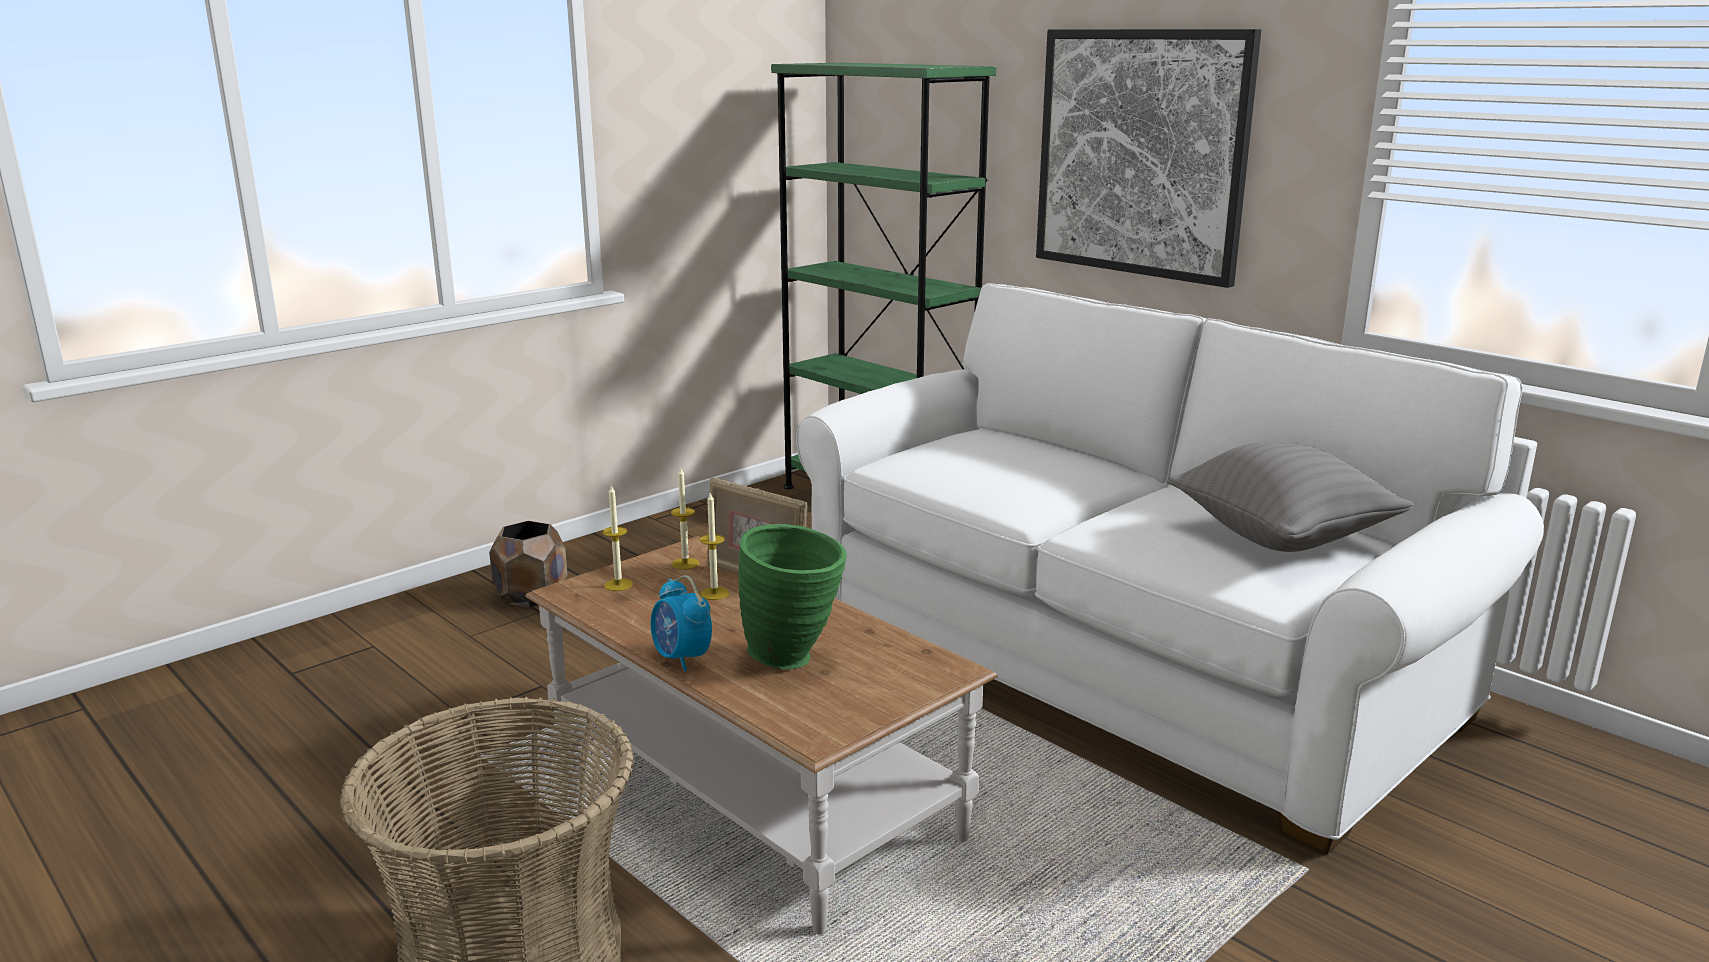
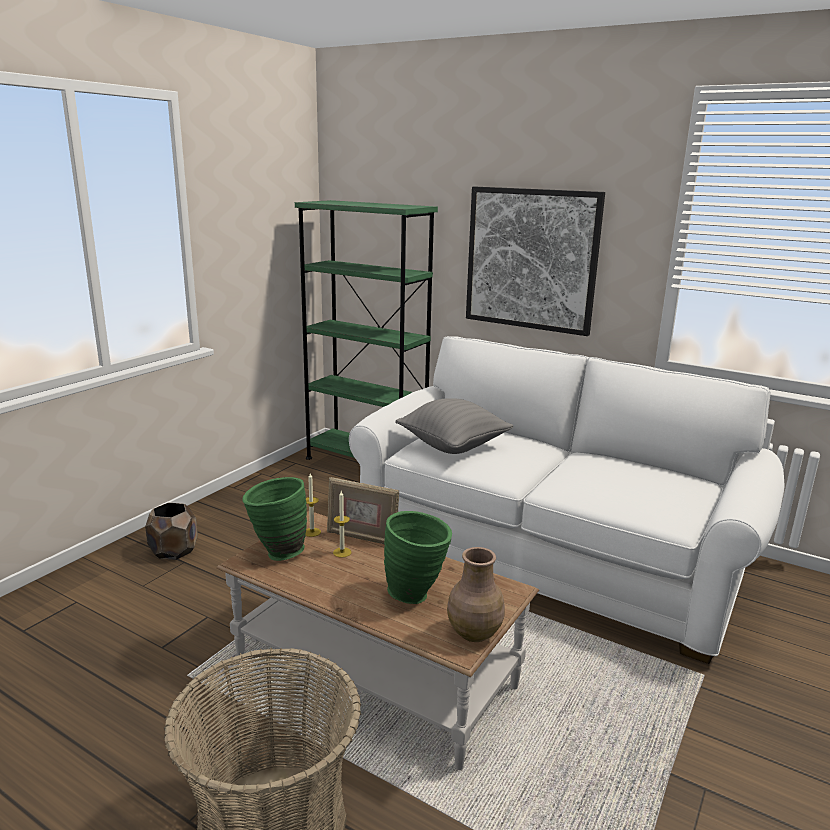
camera: 15 degrees left, 0 degrees up
(618, 585) = (277, 553): candle -> green vase
(682, 658) = (347, 604): alarm clock -> none
(853, 716) = (475, 632): none -> brown vase
(1281, 537) = (656, 483): grey pillow -> grey pillow (453, 446)

